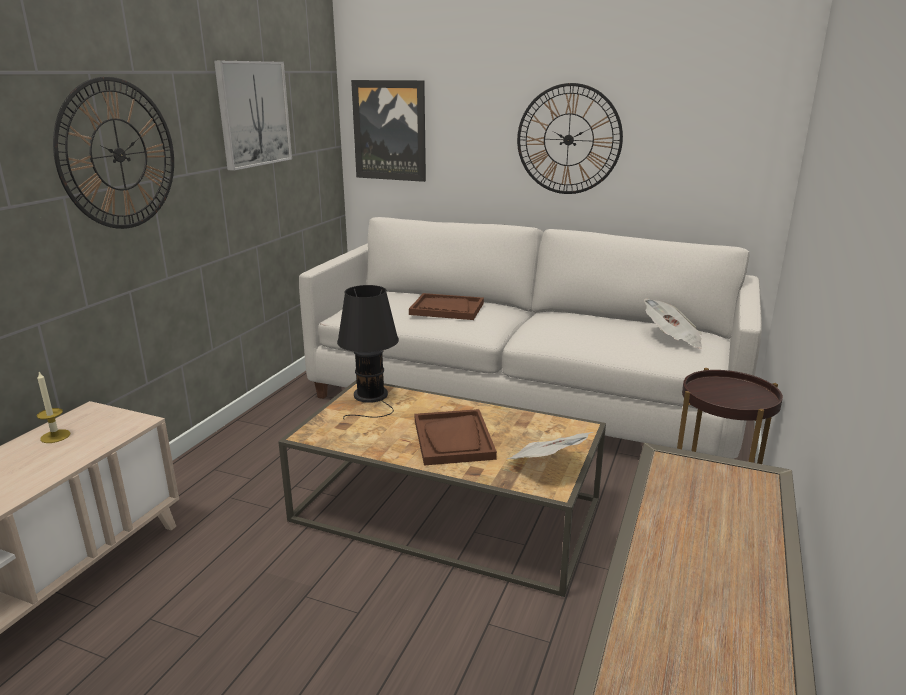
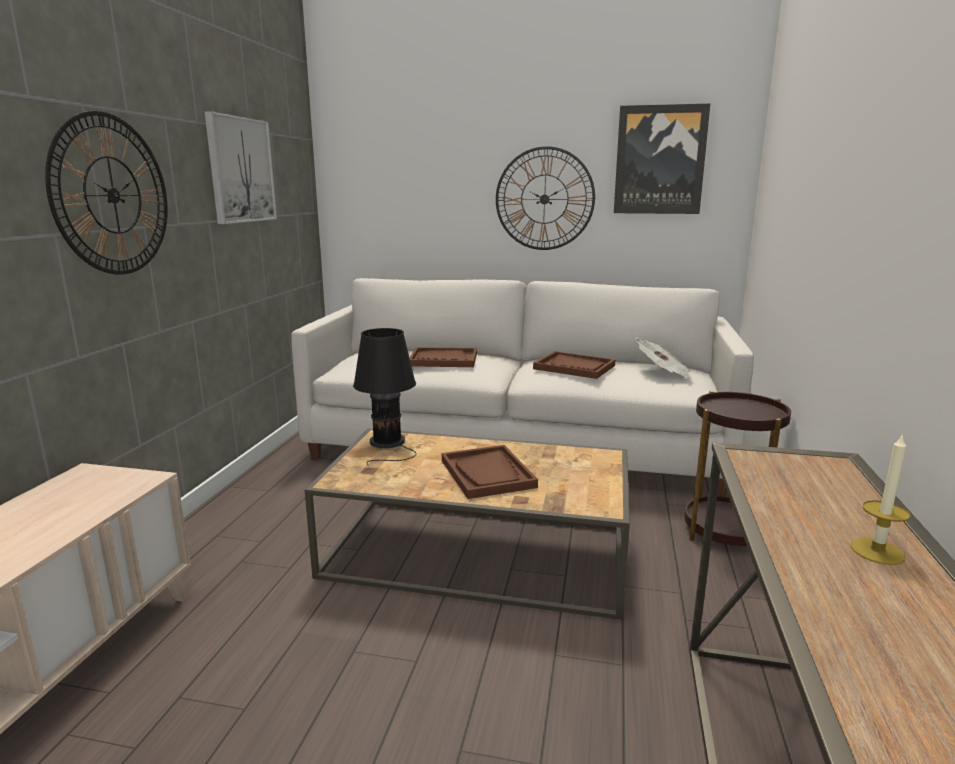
camera: 10 degrees left, 5 degrees down
(55, 436) = (50, 499): candle -> candle (877, 551)
(390, 130) = (368, 196): picture -> picture (659, 160)
(547, 465) = (589, 488): newspaper -> none
(577, 326) = (574, 367): none -> brown tray

